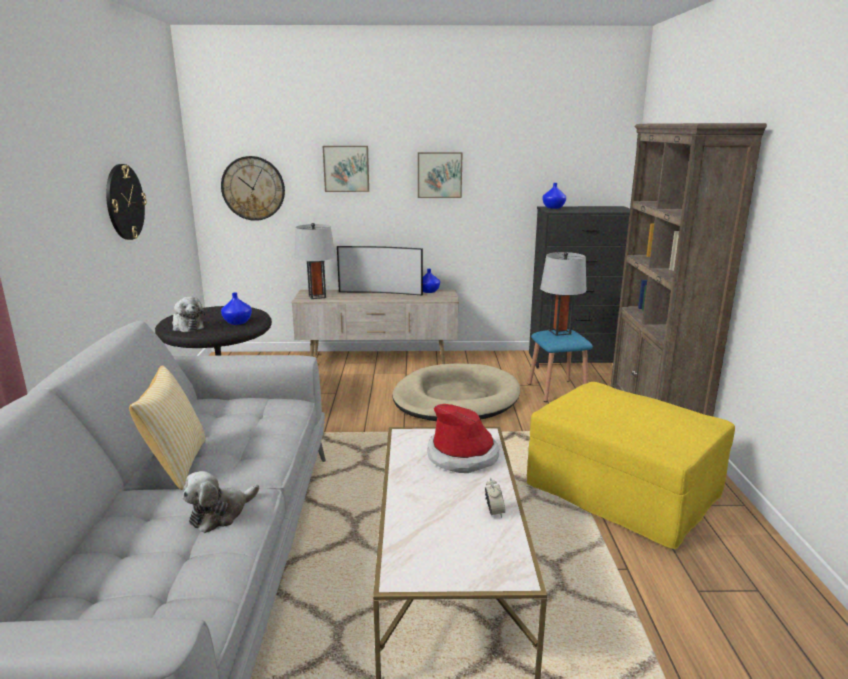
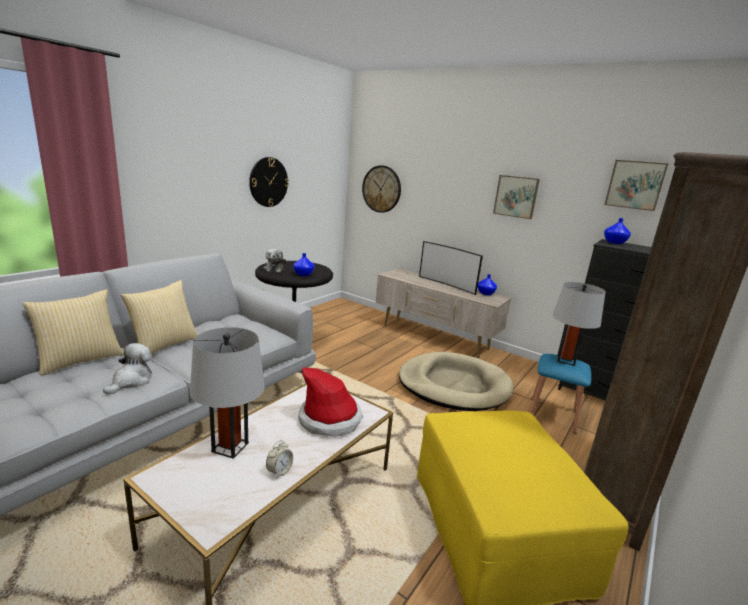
camera: 35 degrees right, 0 degrees up
(98, 527) = (80, 360): none -> pillow
(220, 514) = (131, 381): plush toy -> plush toy turned 120 degrees clockwise
(317, 296) = (399, 275): grey table lamp -> grey table lamp (230, 447)
(346, 168) = (444, 182): picture -> picture (635, 185)

